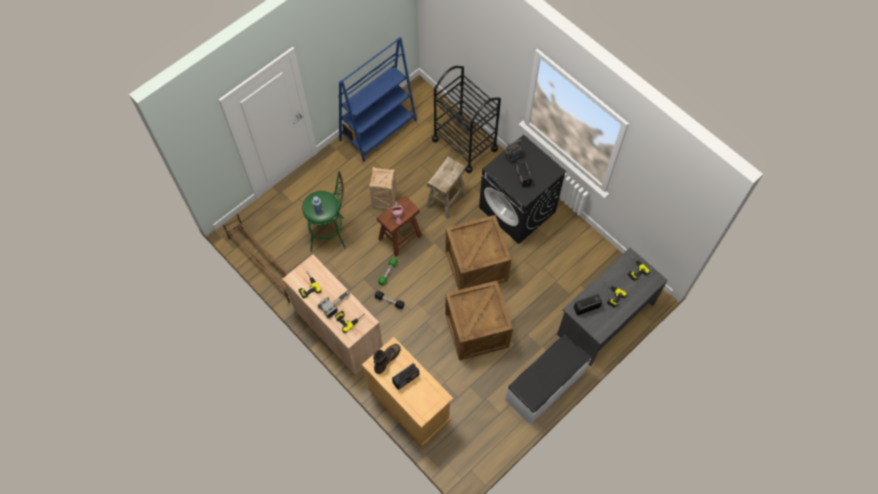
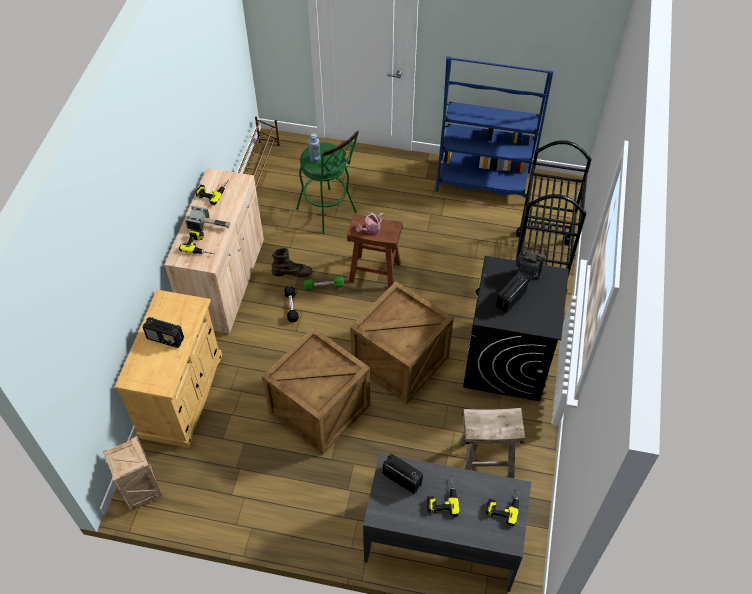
camera: 55 degrees right, 10 degrees down
(384, 201) = (405, 234): crate -> crate (142, 490)
(386, 359) = (178, 307): brown boot -> brown boot (292, 272)
(446, 200) = (456, 286): beige stool -> beige stool (486, 460)
(545, 386) = (300, 524): white bench -> none

